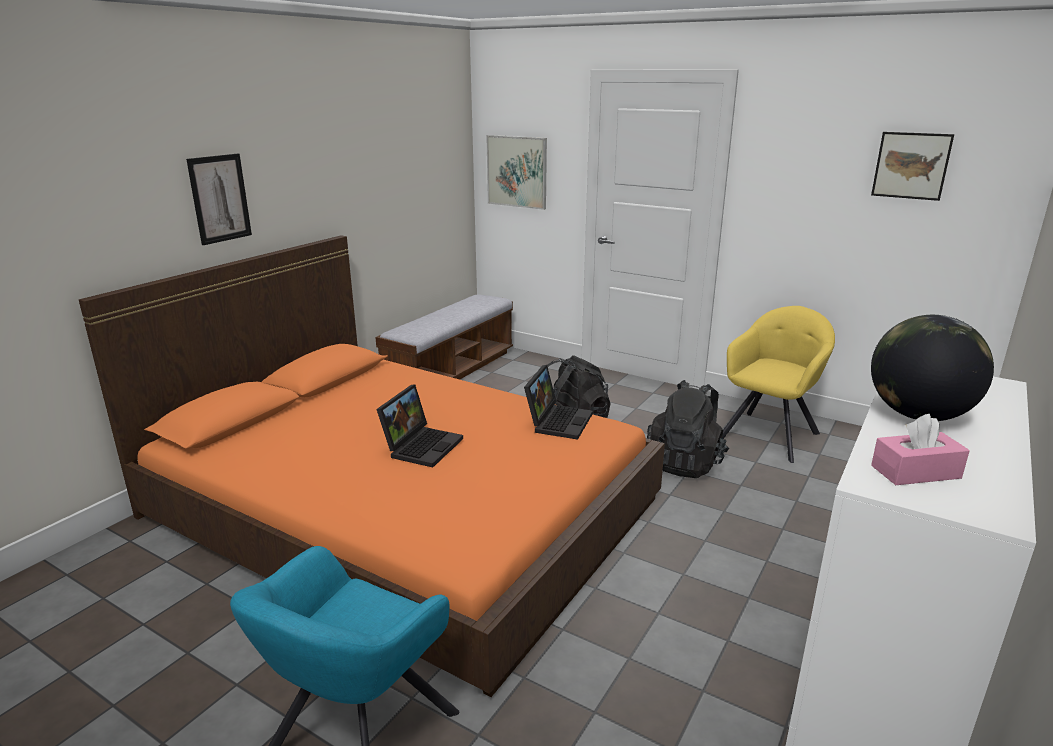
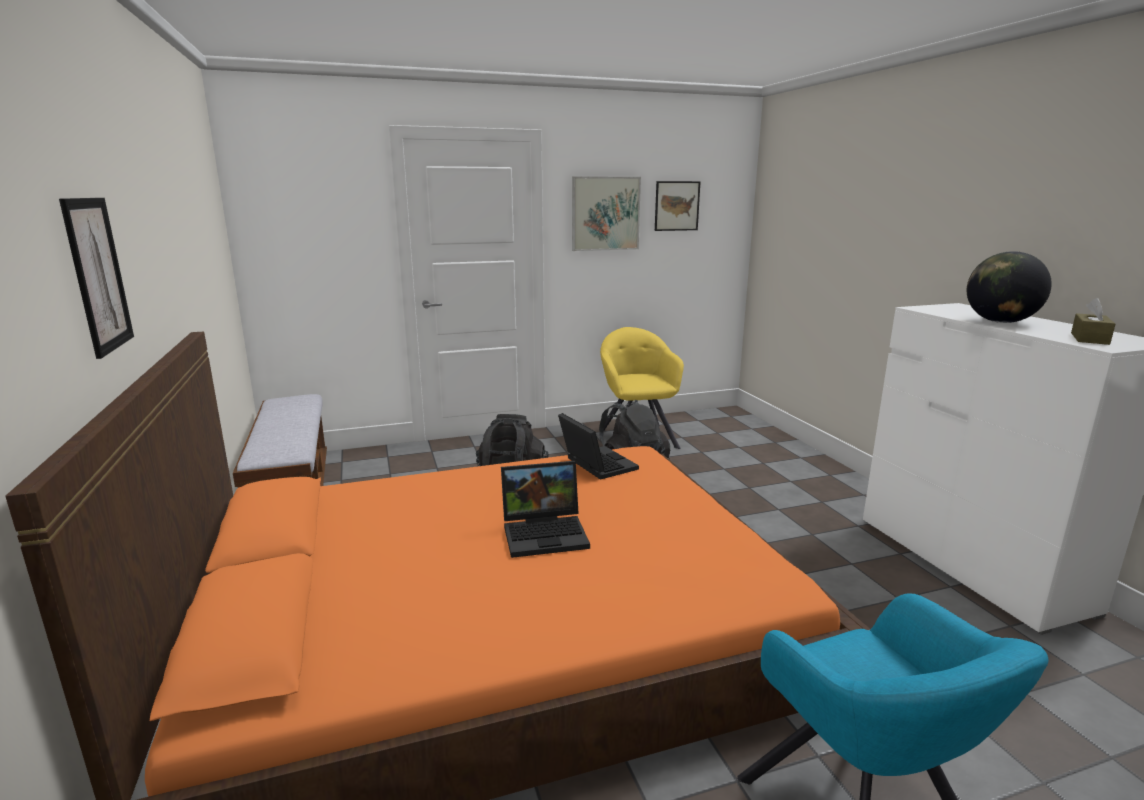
camera: 50 degrees left, 5 degrees down
(422, 445) = (546, 533): laptop -> laptop turned 105 degrees clockwise
(517, 171) = (301, 242): picture -> picture (605, 213)
(915, 472) = (1089, 338): pink tissue box -> brown tissue box

